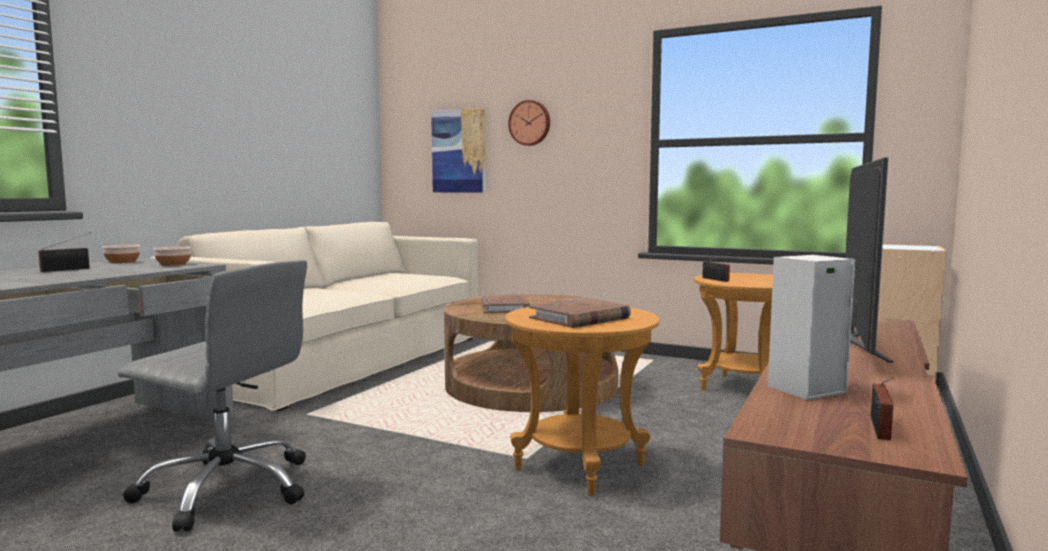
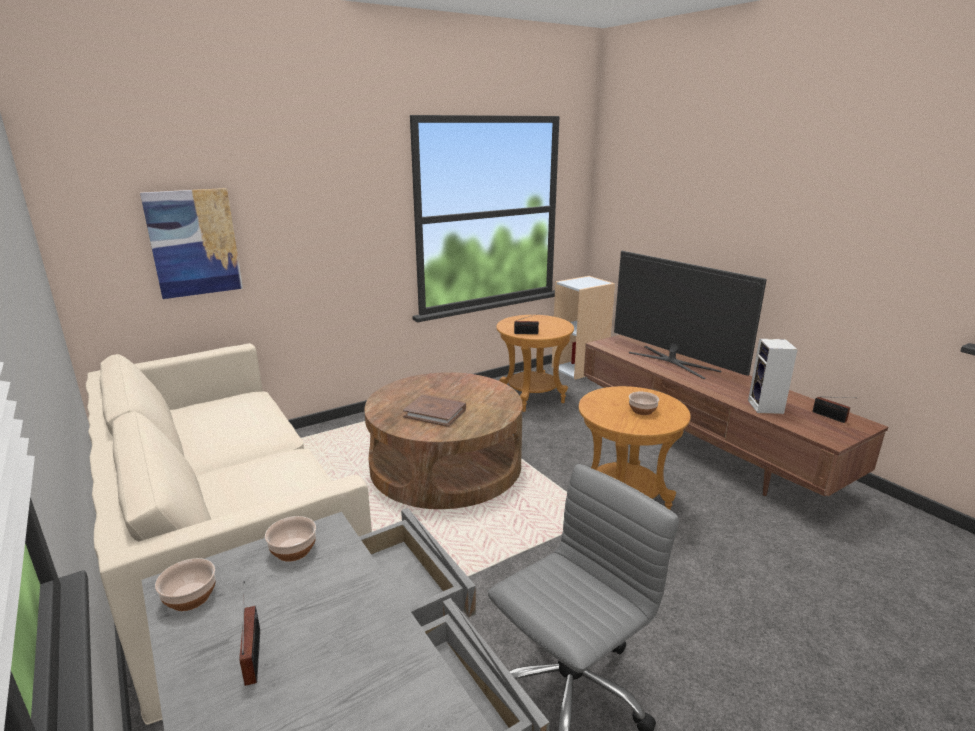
camera: 60 degrees left, 15 degrees up
(530, 123) = (290, 205): wall clock -> none
(580, 318) = (642, 410): brown book -> bowl

